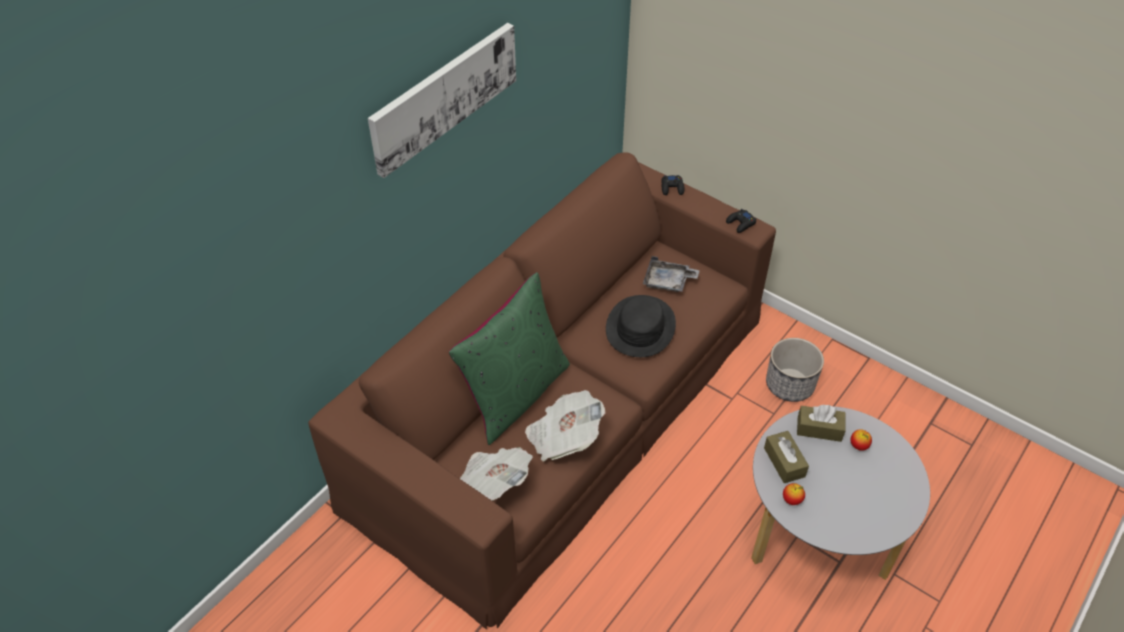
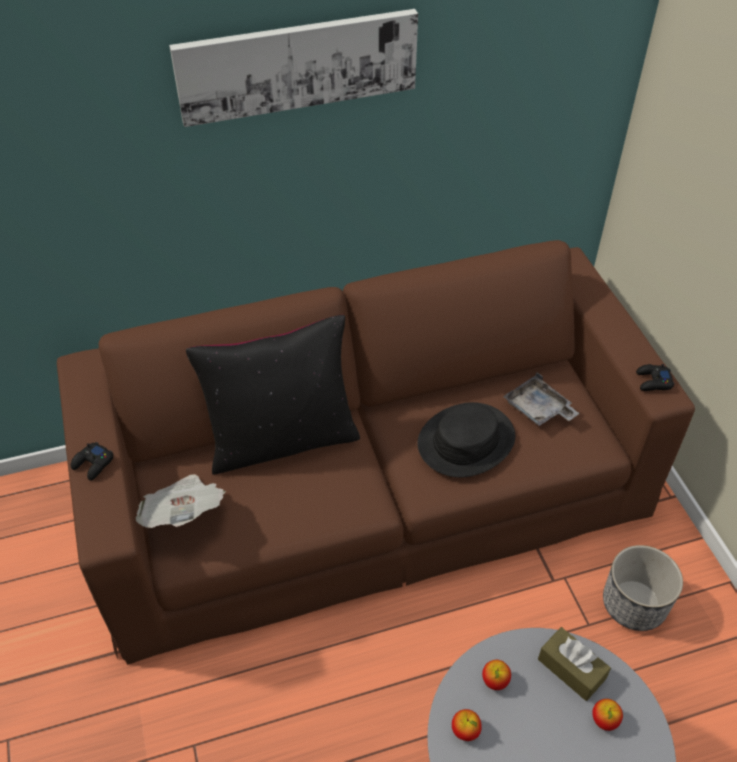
camera: 35 degrees right, 0 degrees up
(515, 394) = (282, 439): green pillow -> black pillow
(563, 437) = (288, 509): newspaper -> none
(672, 188) = (605, 307): black game controller -> black game controller (93, 464)
(784, 462) = (495, 681): brown tissue box -> apple

